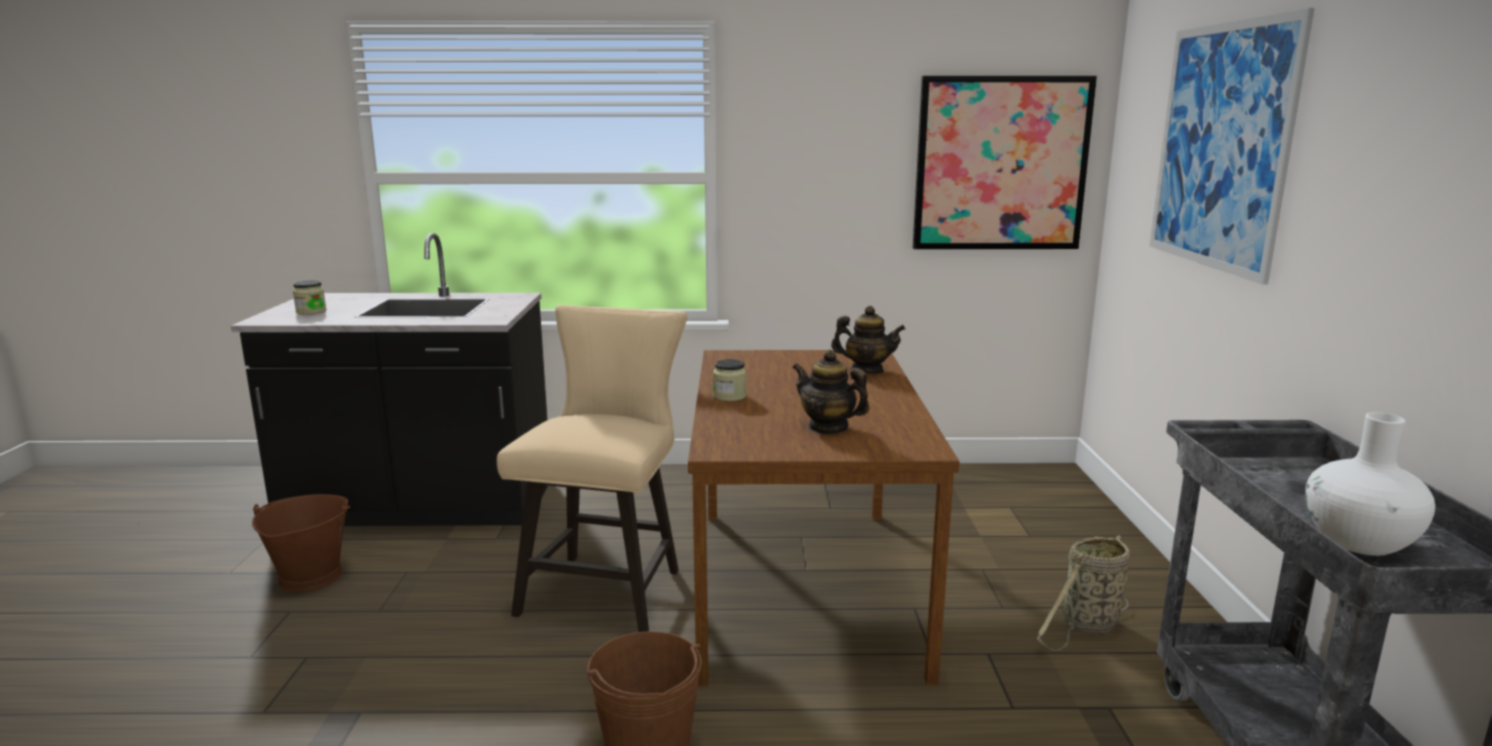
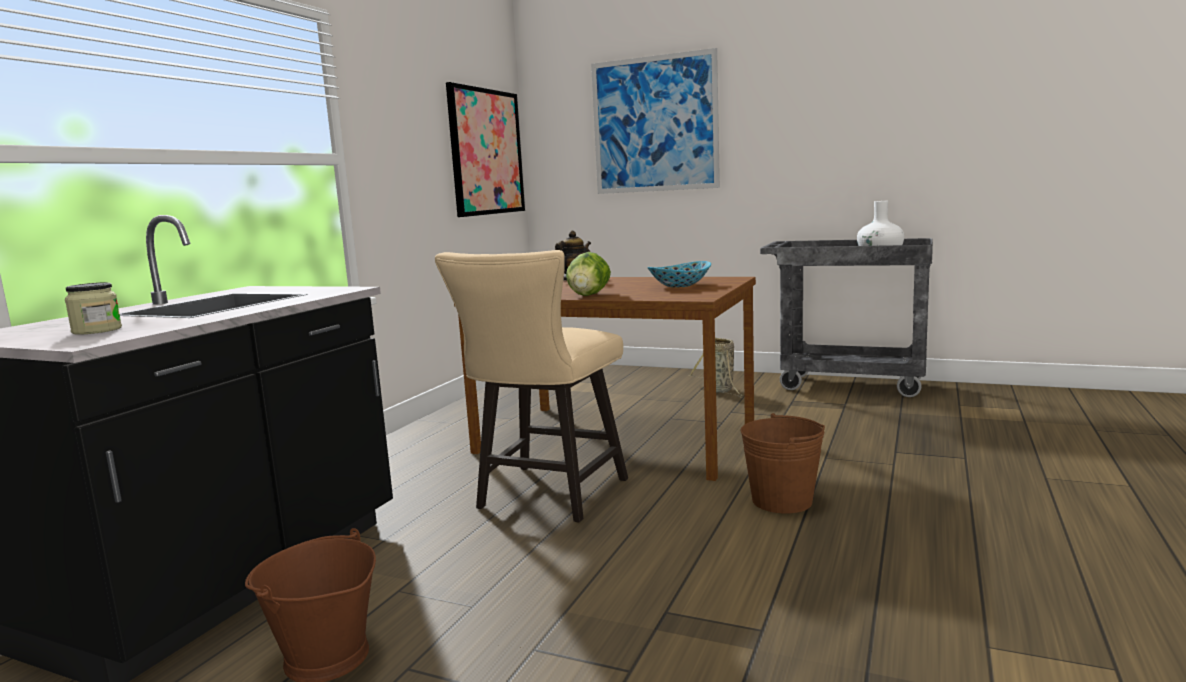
camera: 65 degrees left, 5 degrees down
(607, 587) = (546, 497): beige chair -> beige chair turned 105 degrees counterclockwise
(729, 396) = (588, 295): jar -> lettuce
(828, 428) = (680, 286): teapot -> bowl

